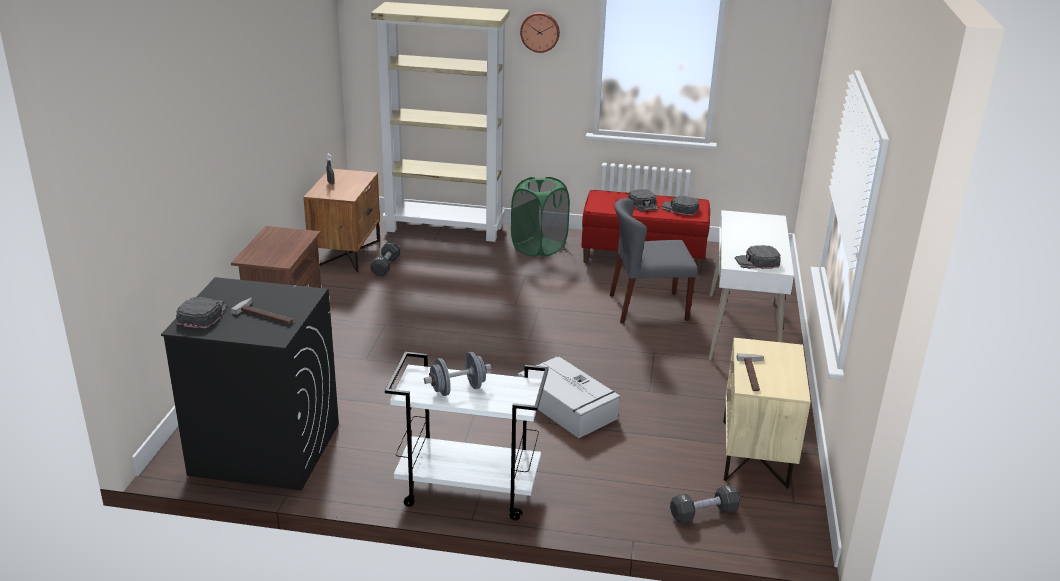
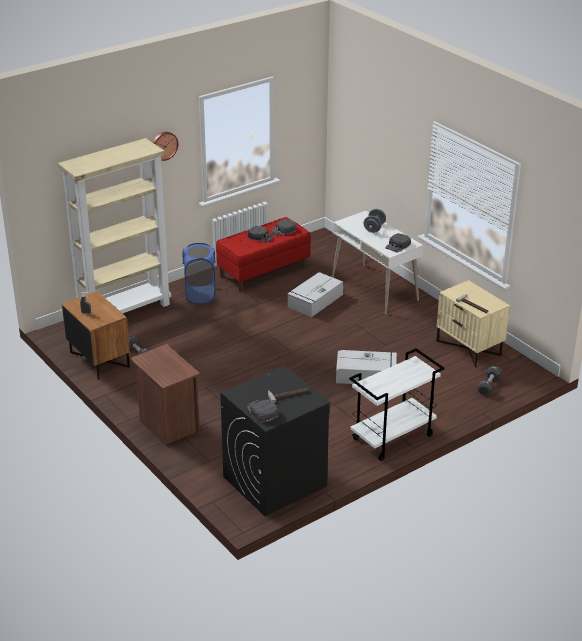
camera: 45 degrees left, 5 degrees up
(458, 389) = (393, 381): grey dumbbell -> grey dumbbell (374, 228)
(539, 247) = (200, 295): green laundry basket -> blue laundry basket
(647, 307) = (314, 301): grey chair -> grey storage box

